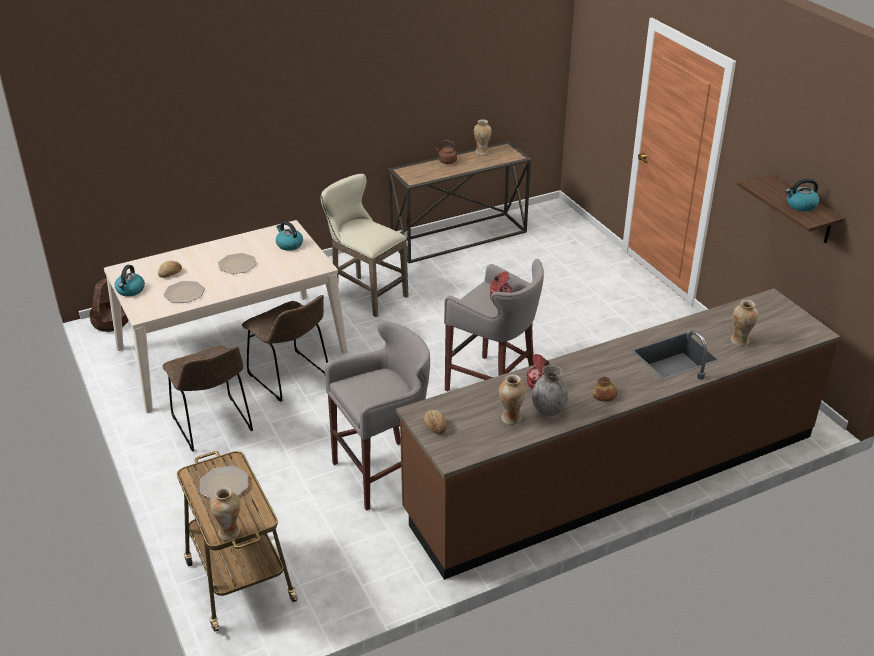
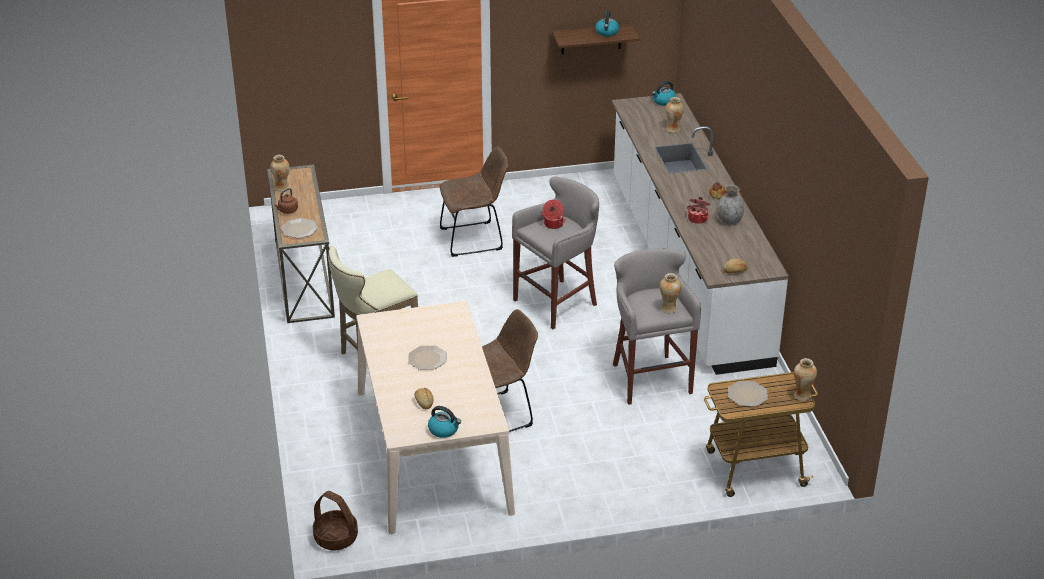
camera: 75 degrees left, 0 degrees up
(184, 293) = (465, 395): plate -> plate (299, 229)
(213, 426) = (551, 470): brown chair -> brown chair (475, 239)
(289, 245) = (405, 324): kettle -> kettle (663, 101)
(511, 418) = (734, 238): vase -> vase (668, 309)
(614, 473) = (686, 268): brown counter -> white counter

